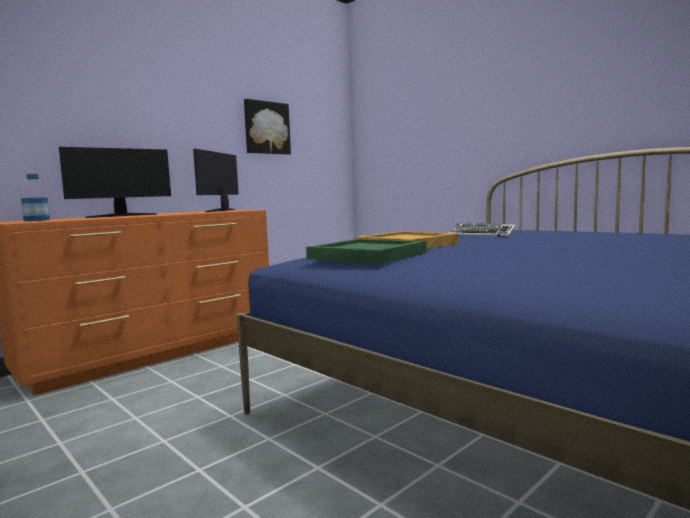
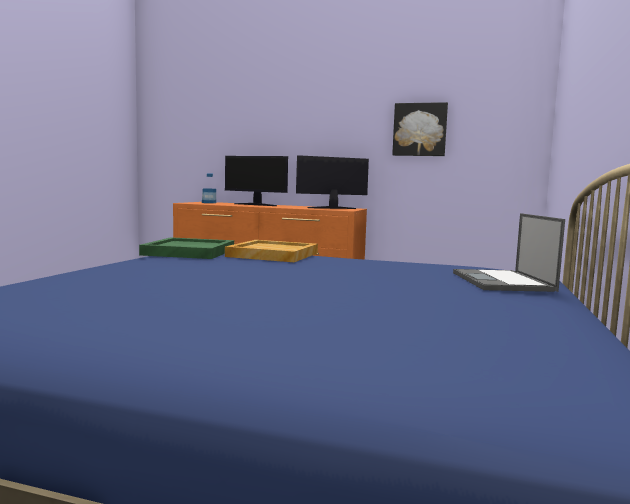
camera: 60 degrees right, 0 degrees up
(481, 234) = (401, 265): keyboard -> none
(556, 230) = (502, 282): none -> laptop

